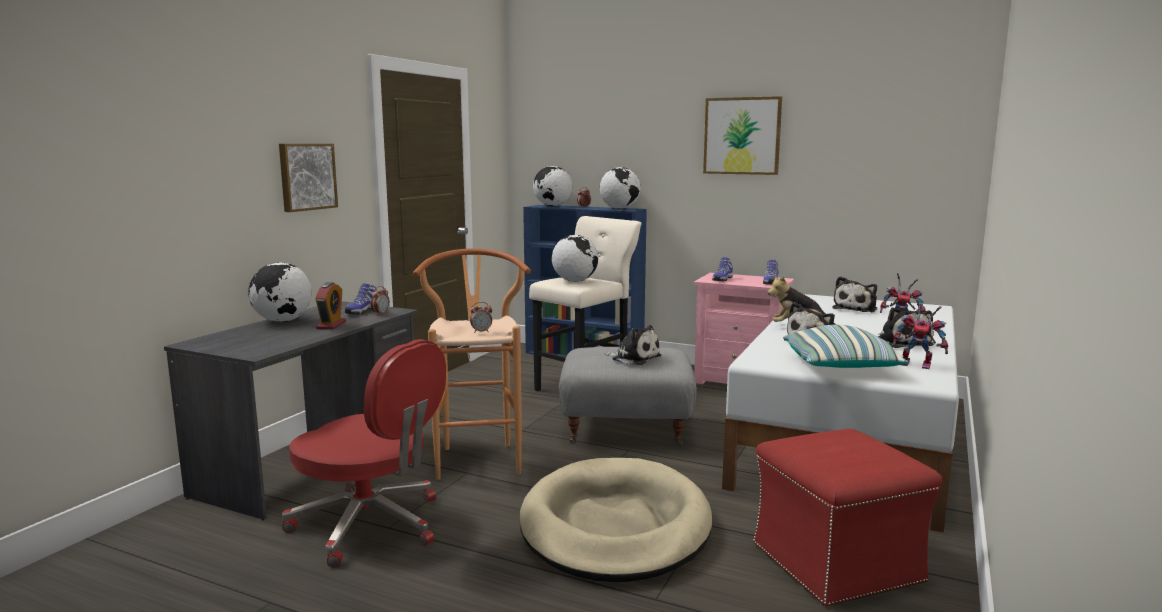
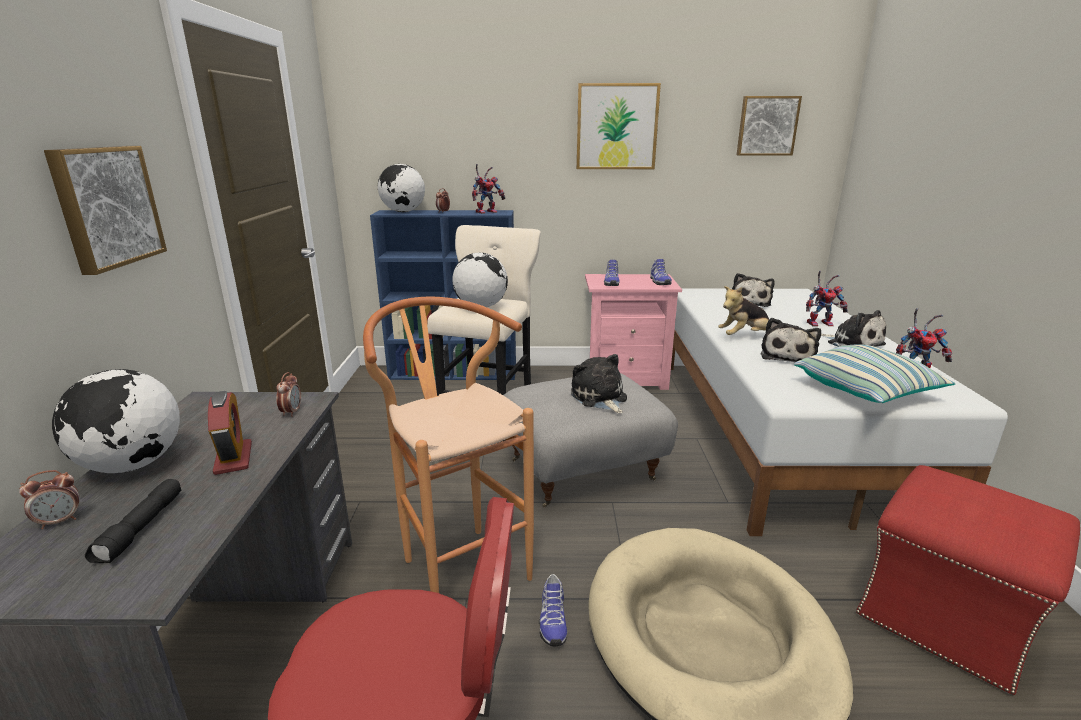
camera: 25 degrees left, 10 degrees up
(268, 339) = (142, 528): none -> black flashlight
(362, 311) = (257, 411): shoe -> shoe (552, 621)
(481, 332) = (477, 423): alarm clock -> alarm clock (60, 521)
(619, 209) = (487, 212): globe -> toy robot
(634, 358) = (599, 398): plush toy -> plush toy turned 120 degrees counterclockwise
(894, 134) = (767, 126): none -> picture

